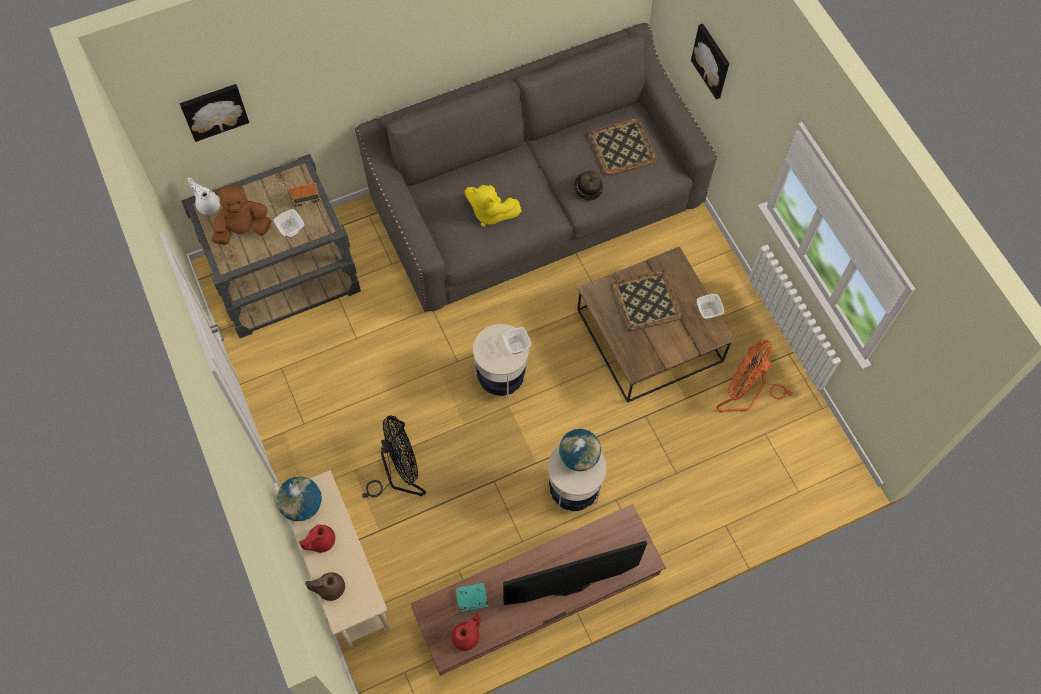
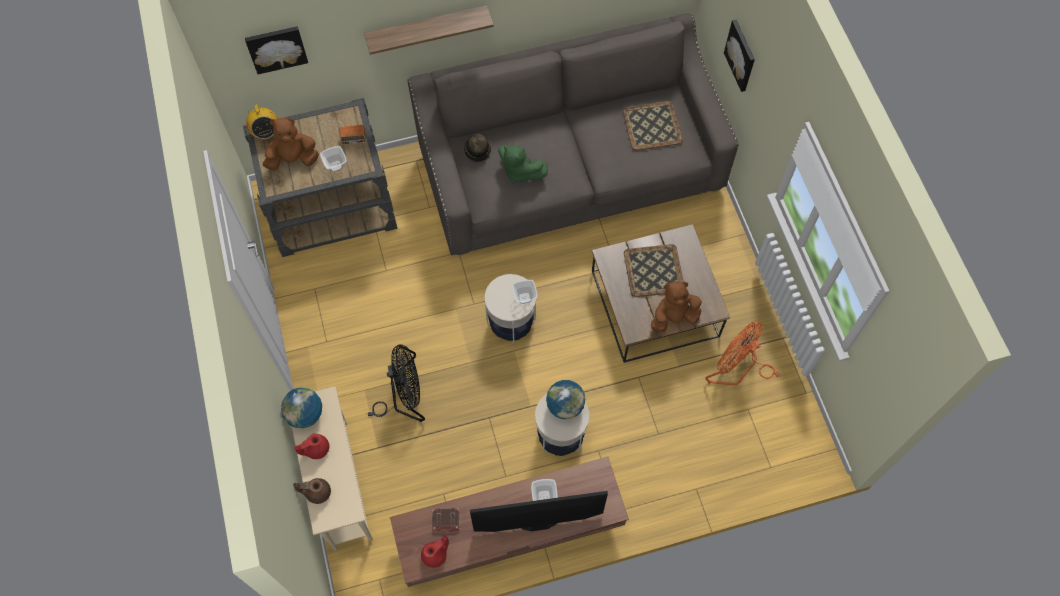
camera: 10 degrees right, 0 degrees up
(208, 205) = (266, 133): white teapot -> radio
(373, 70) = (427, 28): none -> shelf
(471, 599) = (445, 521): turquoise book -> brown book
(490, 213) = (520, 172): yellow plush toy -> green plush toy
(587, 188) = (614, 160): hat -> hat (477, 150)
(676, 347) = (674, 317): none -> brown plush toy
(708, 313) = (709, 290): bowl -> bowl (544, 496)

